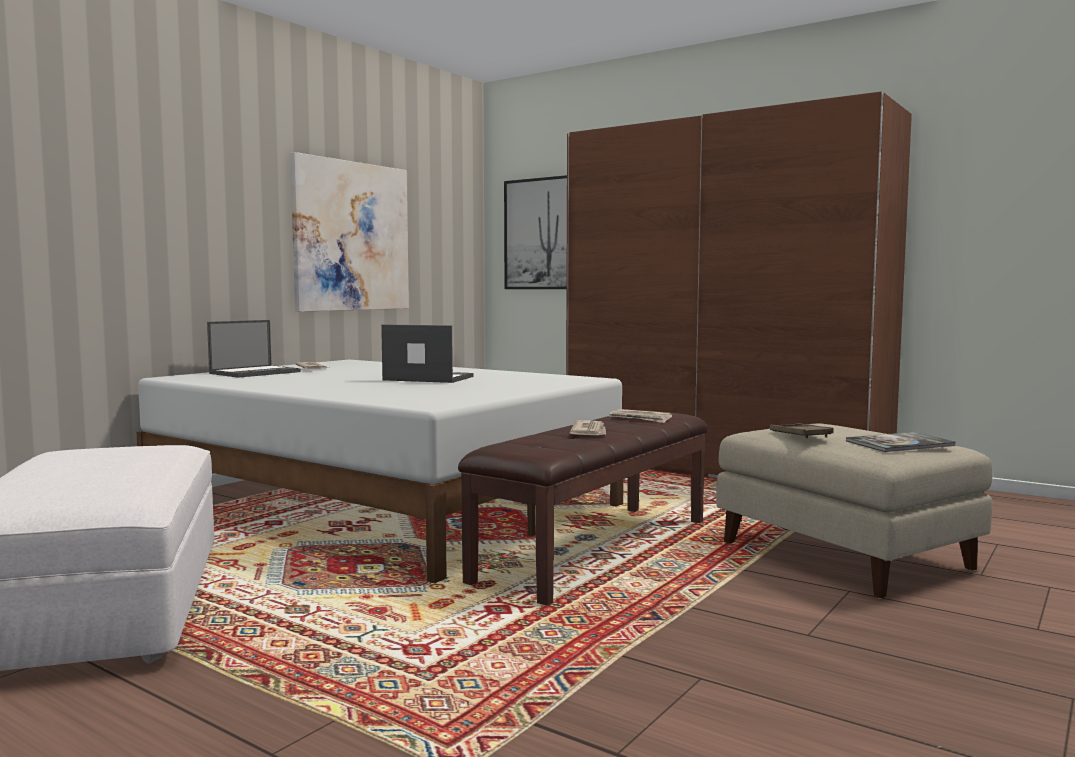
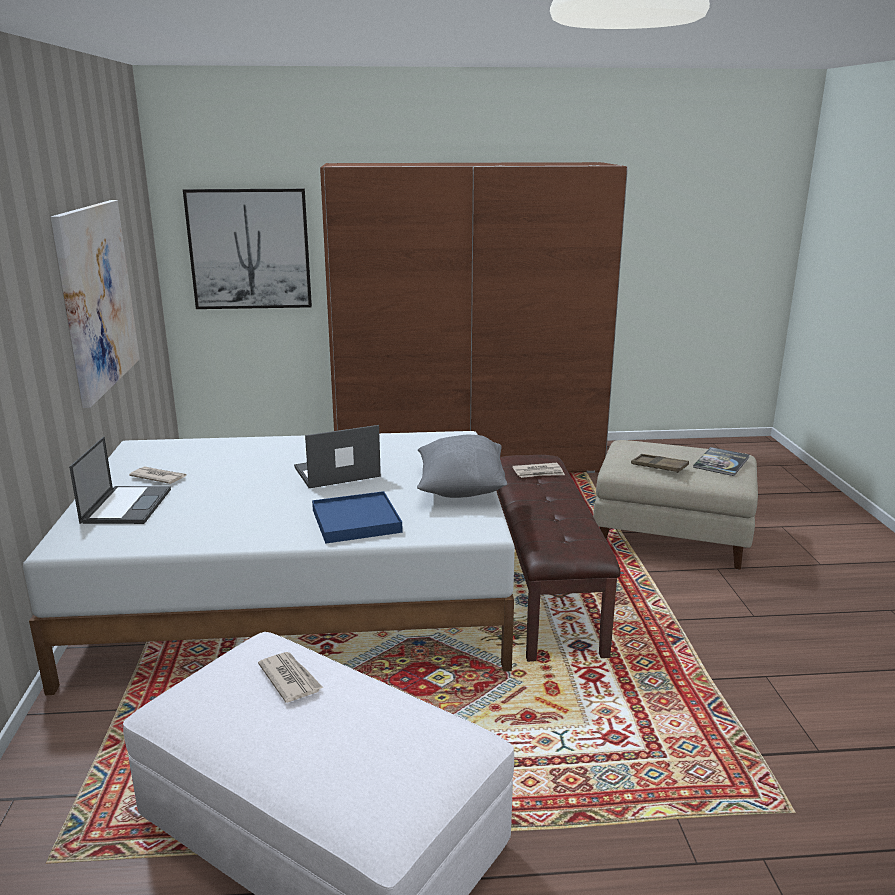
camera: 40 degrees left, 15 degrees up
(357, 391) = (356, 521): none -> blue tray
(491, 392) = (461, 489): none -> grey pillow
(590, 432) = (553, 506): newspaper -> newspaper (290, 679)

